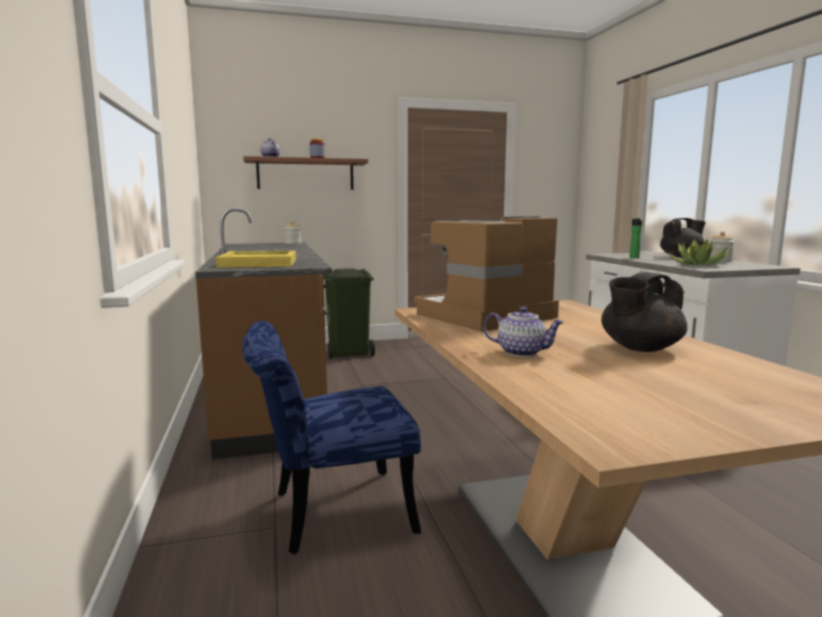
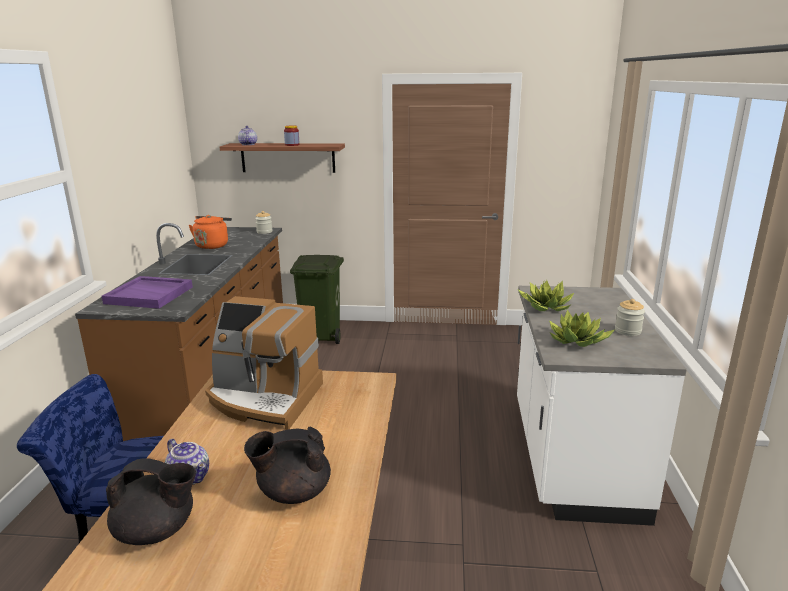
camera: 20 degrees right, 10 degrees up
(256, 248) = (212, 245): none -> orange kettle
(259, 263) = (150, 295): yellow tray -> purple tray
(485, 316) = (264, 398): coffee machine -> coffee machine turned 150 degrees counterclockwise
(633, 258) = (545, 307): bottle -> potted plant
(681, 256) = (610, 309): black teapot -> black teapot (157, 531)

